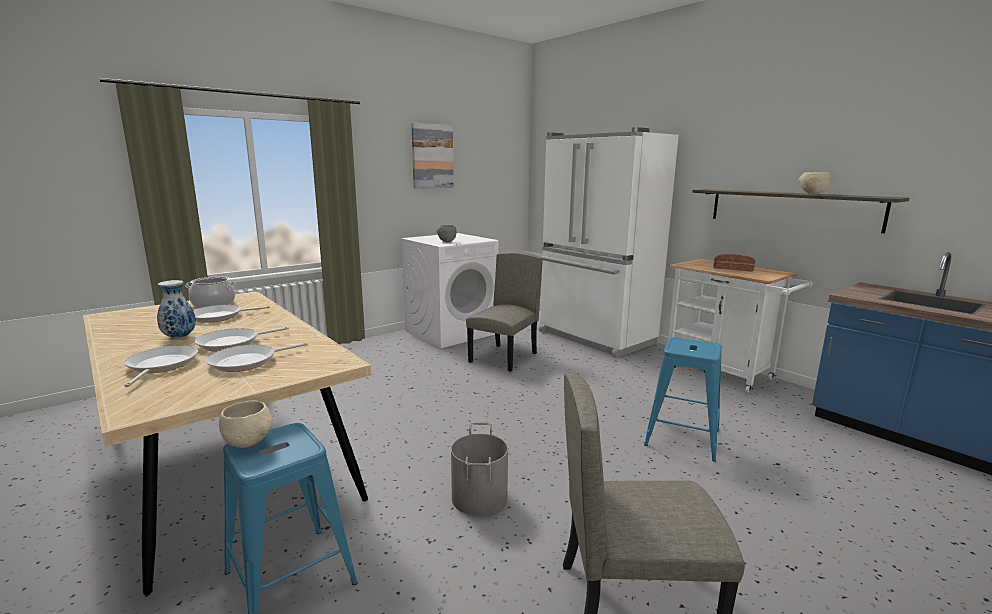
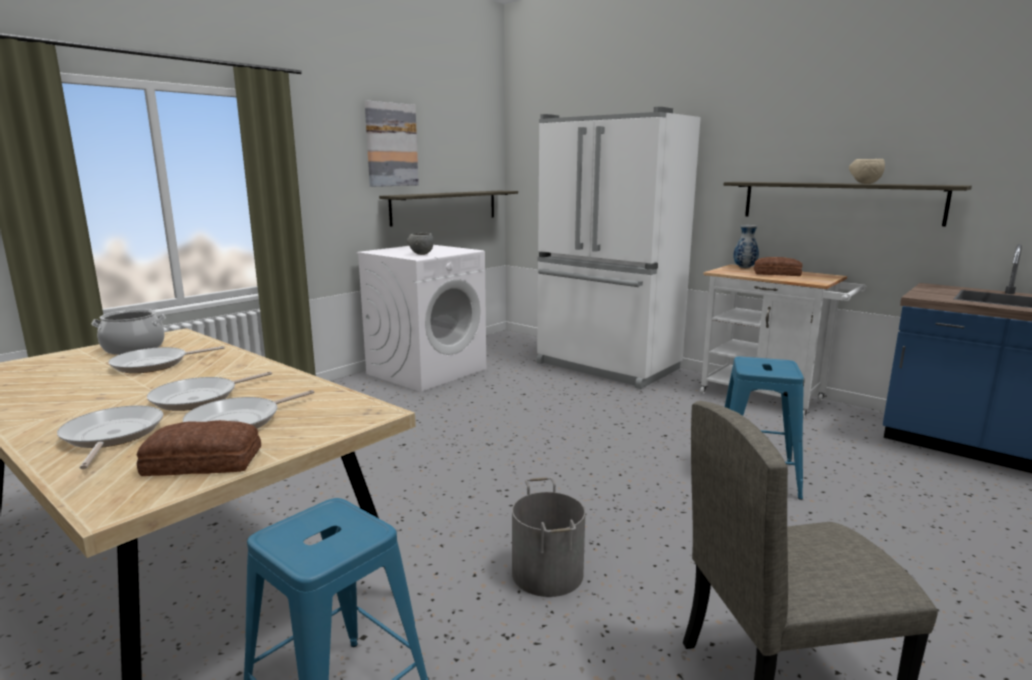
camera: 10 degrees left, 0 degrees up
(179, 337) = (112, 395): vase -> vase (744, 267)
(205, 389) = (203, 463): none -> bread
(249, 444) = (284, 533): beige bowl -> none
(476, 204) = (445, 207): none -> shelf
(504, 357) = (506, 398): beige chair -> none

